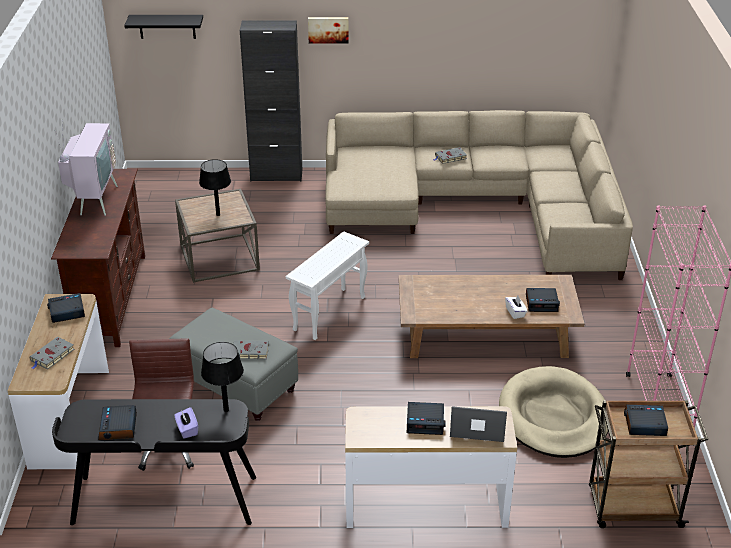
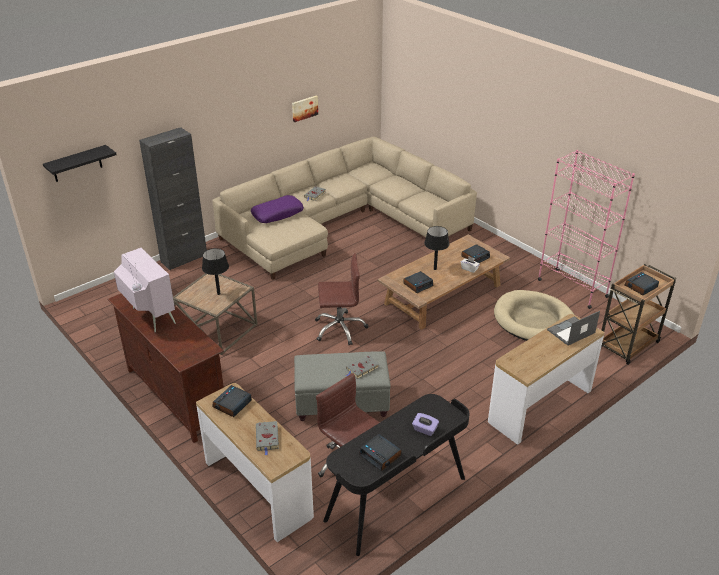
camera: 40 degrees left, 0 degrees up
(226, 410) = (429, 404): black table lamp -> black table lamp (435, 269)
(328, 29) = (202, 128): picture -> picture (304, 108)
(329, 314) = (340, 328): white side table -> brown office chair
(383, 161) = (277, 214): none -> purple pillow
(425, 422) = (545, 345): alarm clock -> alarm clock (418, 284)

